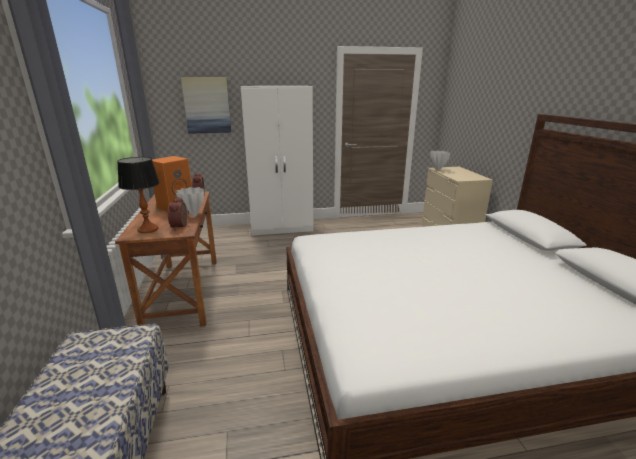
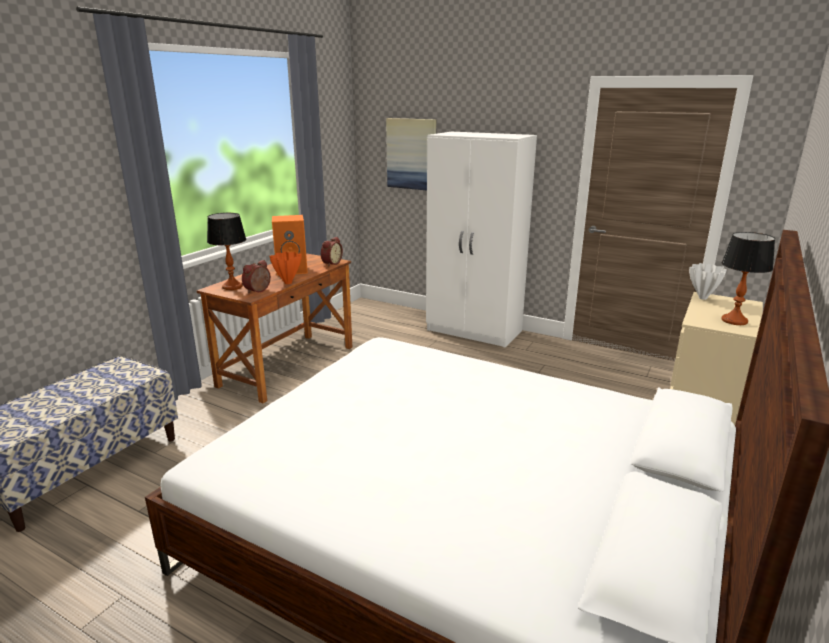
camera: 40 degrees right, 0 degrees up
(193, 215) = (288, 282): white vase -> orange vase
(469, 175) = (734, 321): none -> table lamp

